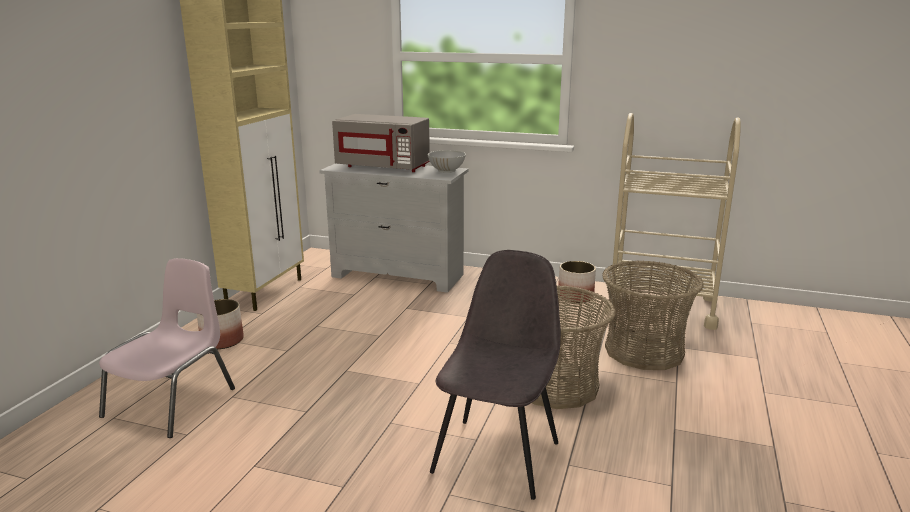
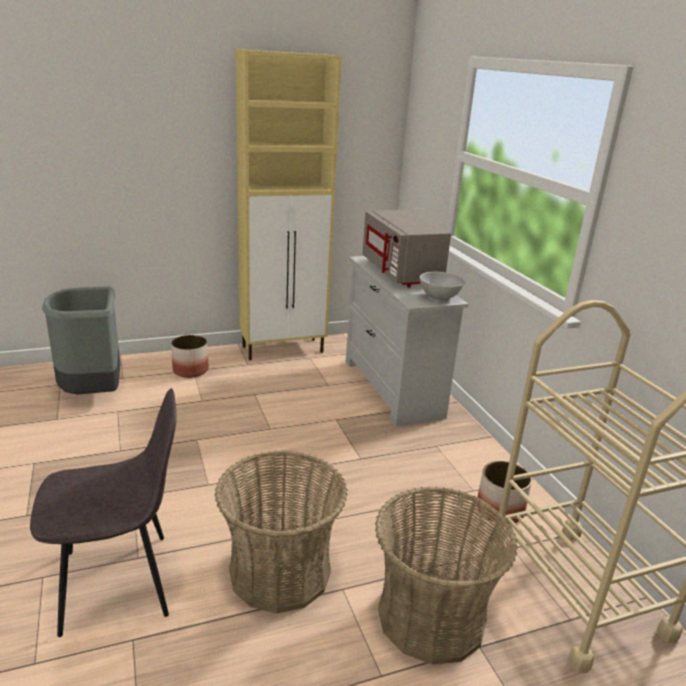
camera: 50 degrees right, 5 degrees up
(173, 402) = (93, 394): pink chair -> grey trash can

